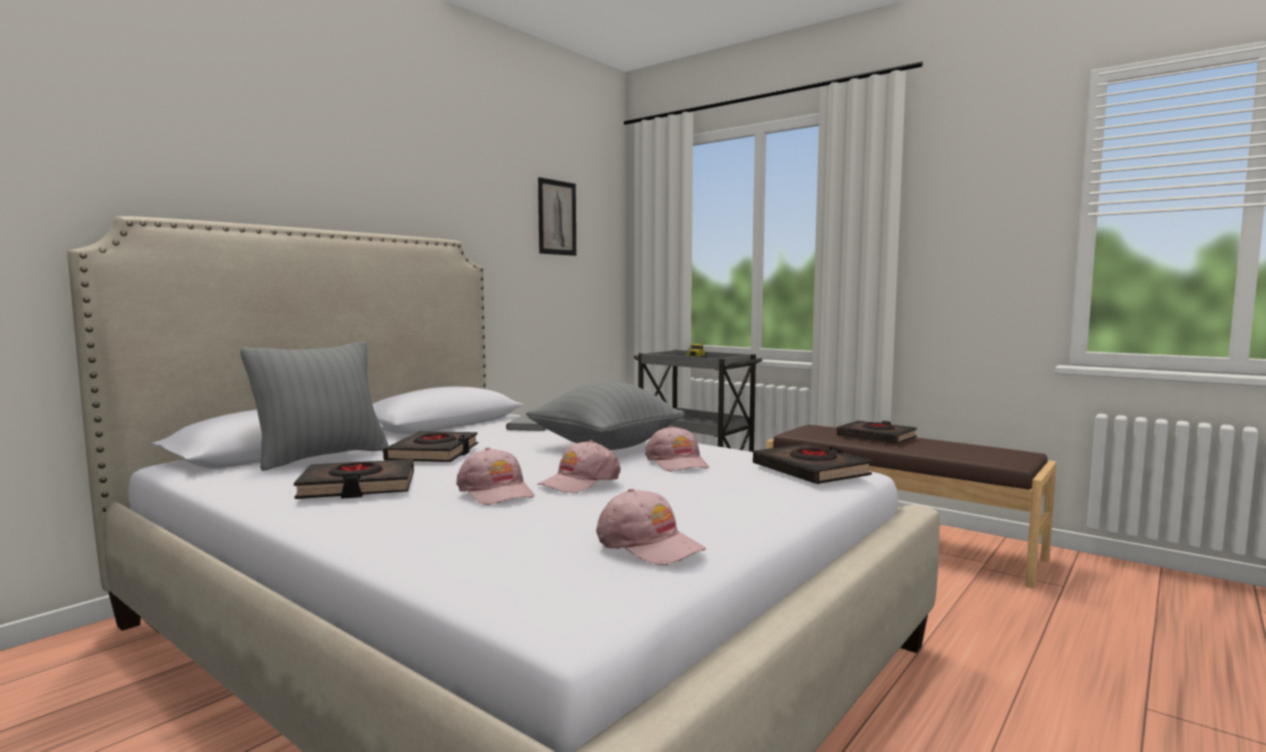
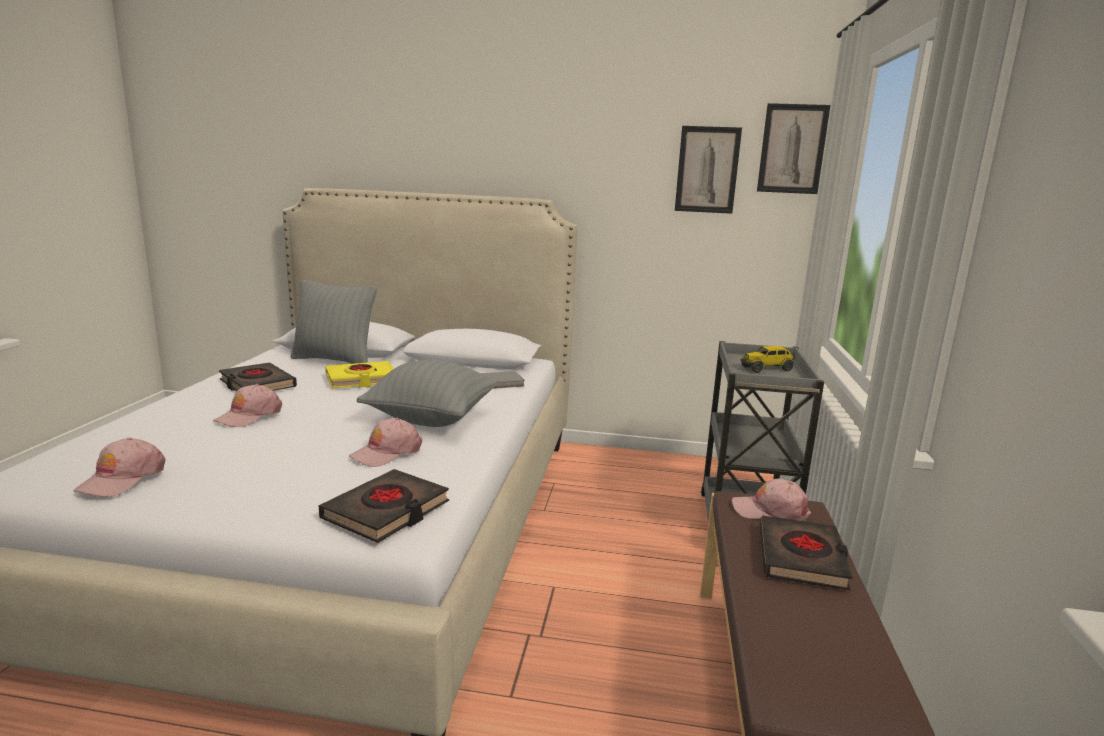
camera: 60 degrees right, 10 degrees up
(434, 453) = (361, 380): black book -> yellow book
(579, 482) = (292, 432): pink cap -> pink cap (770, 511)
(602, 204) = (792, 149): none -> picture

